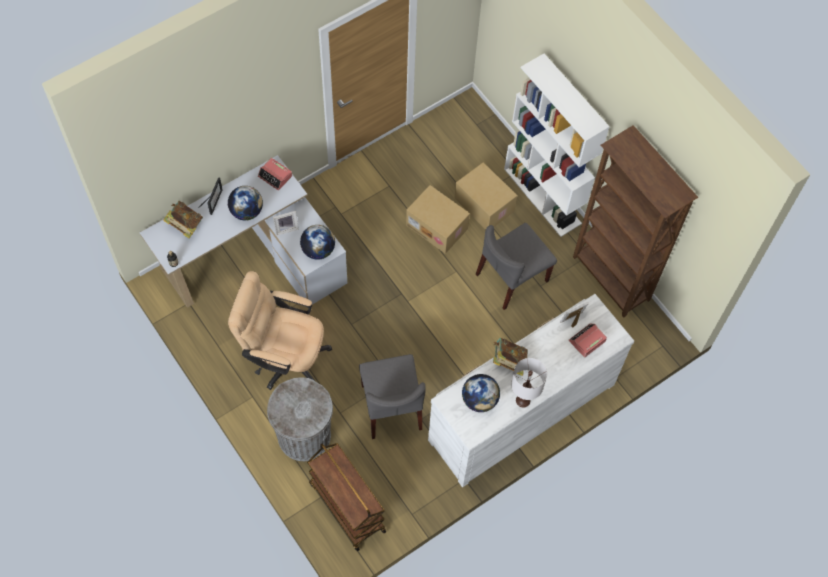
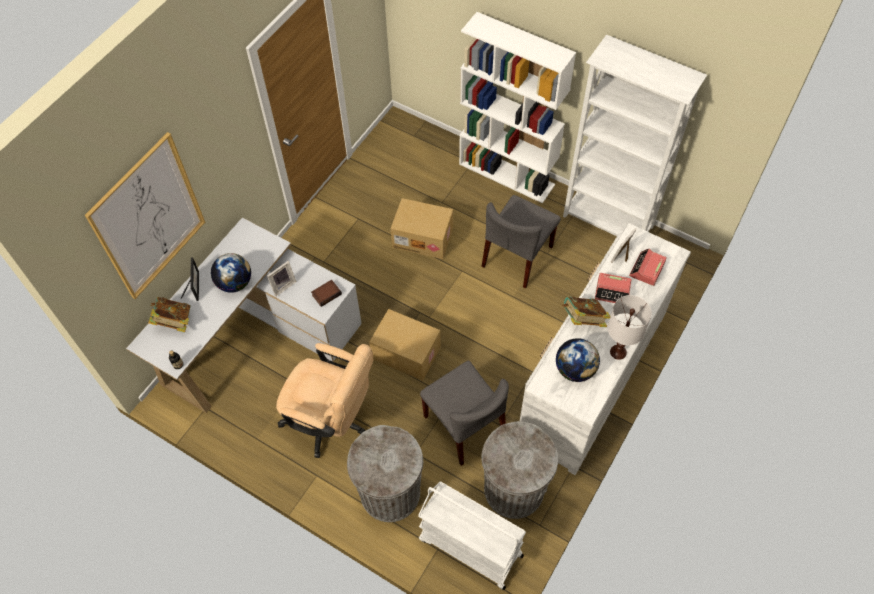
camera: 20 degrees left, 5 degrees down
(190, 140) = (149, 218): none -> picture
(275, 176) = (249, 238): alarm clock -> alarm clock (612, 291)
(284, 357) = (331, 421): beige office chair -> beige office chair turned 150 degrees counterclockwise
(318, 250) = (326, 294): globe -> book
(346, 507) = (469, 547): brown cart -> white cart
(405, 477) = (513, 490): none -> grey trash can
(483, 205) = (456, 202): cardboard box -> cardboard box (405, 353)
(610, 279) = (608, 223): brown bookcase -> white bookcase

